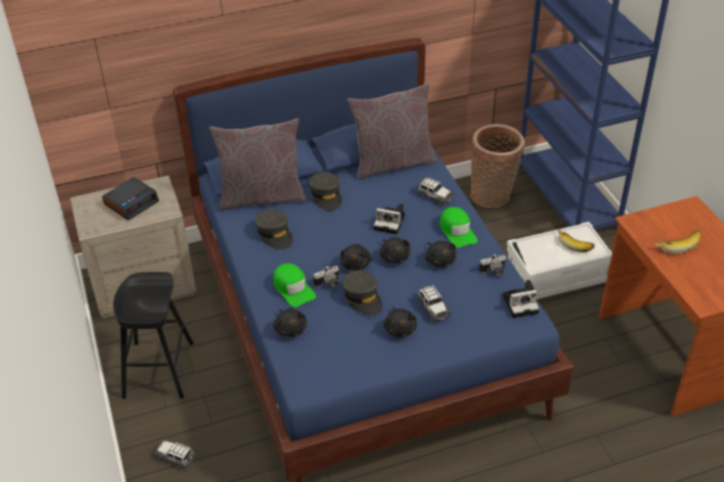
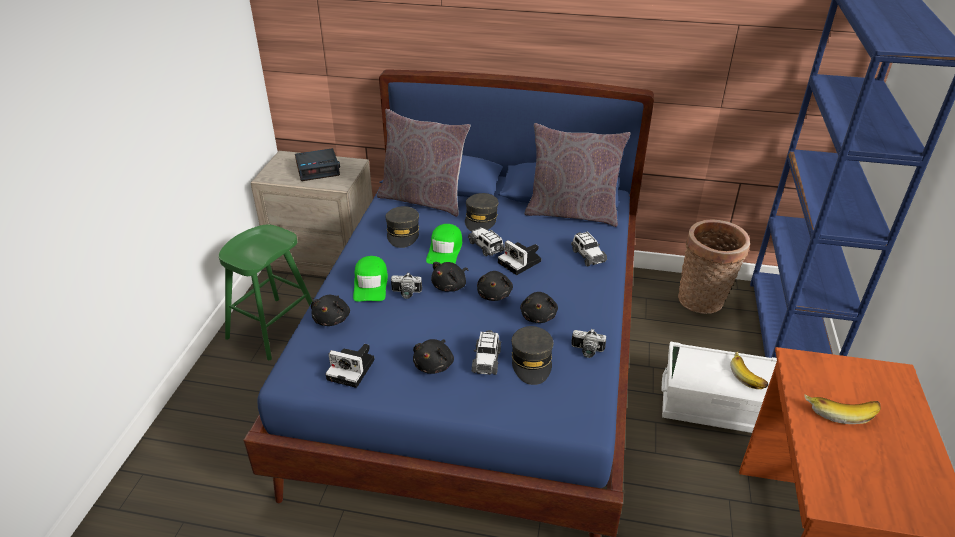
camera: 30 degrees right, 5 degrees down
(158, 370) = (273, 328): black stool -> green stool
(175, 457) = (216, 408): toy car -> toy car (486, 247)
(363, 298) = (425, 319): grey cap -> grey cap (532, 361)
(457, 231) = (582, 295): green cap -> green cap (445, 250)
(521, 303) = (590, 397): camera -> camera (353, 369)

